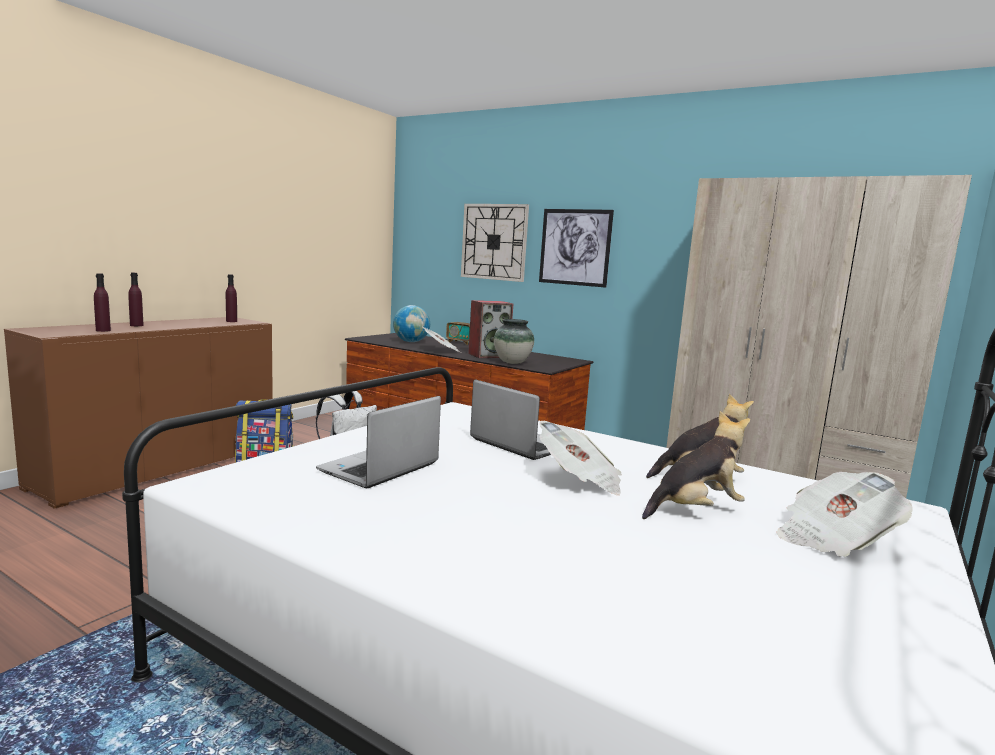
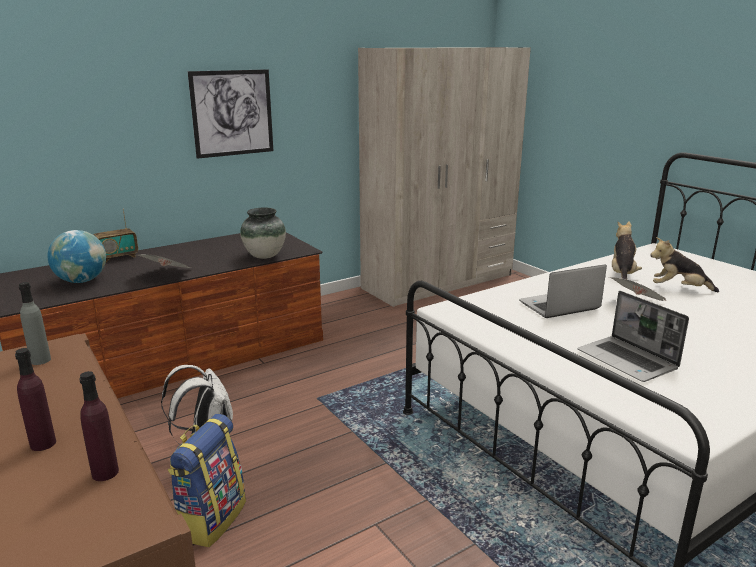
camera: 65 degrees left, 10 degrees up
(231, 321) = (40, 360): purple bottle -> grey bottle
(489, 355) = (216, 258): speaker -> none
(494, 242) = (122, 118): wall clock -> none
(695, 510) = (678, 289): plush toy -> plush toy turned 75 degrees counterclockwise
(833, 539) = (707, 273): newspaper -> none

